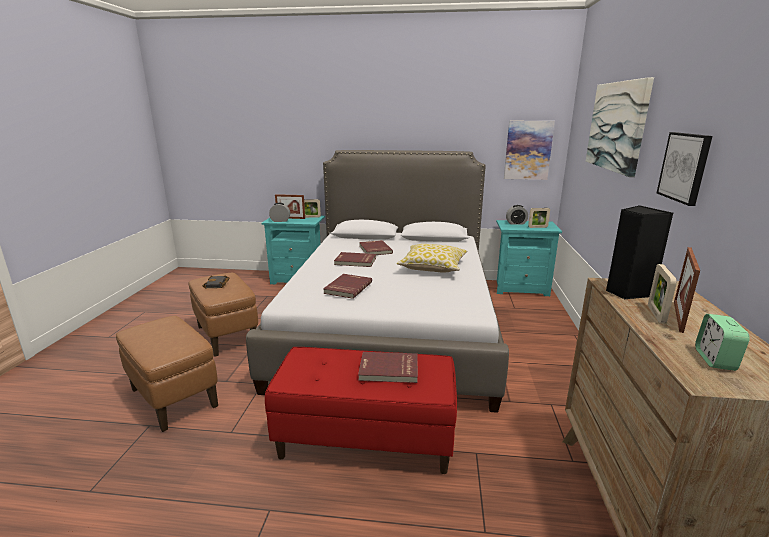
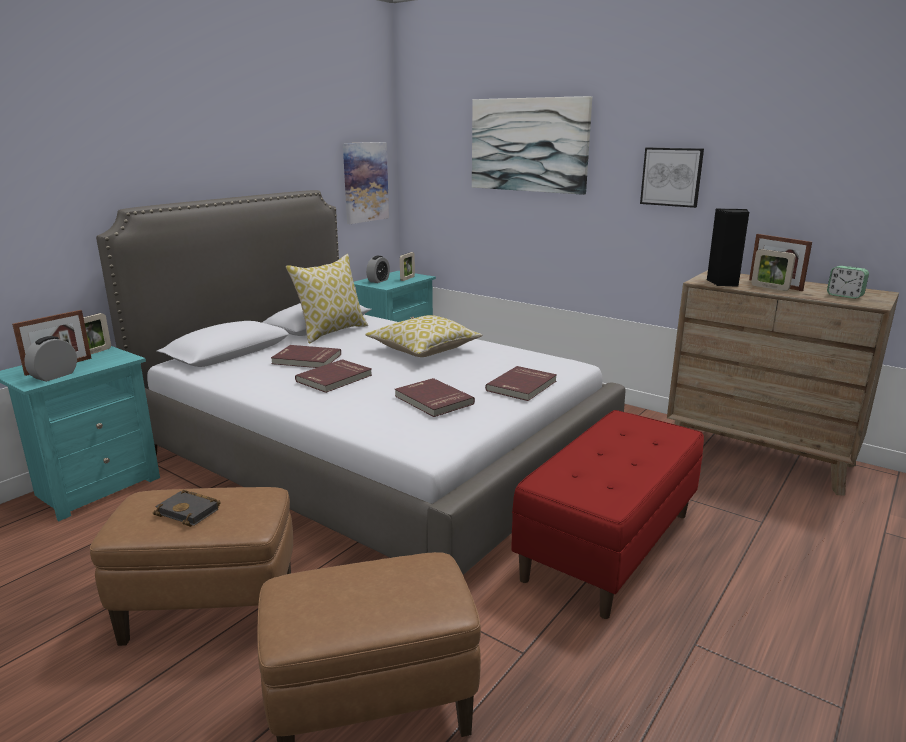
camera: 60 degrees left, 0 degrees up
(388, 370) = (621, 443): red book -> red book (523, 386)
(426, 243) = (331, 332): none -> pillow

